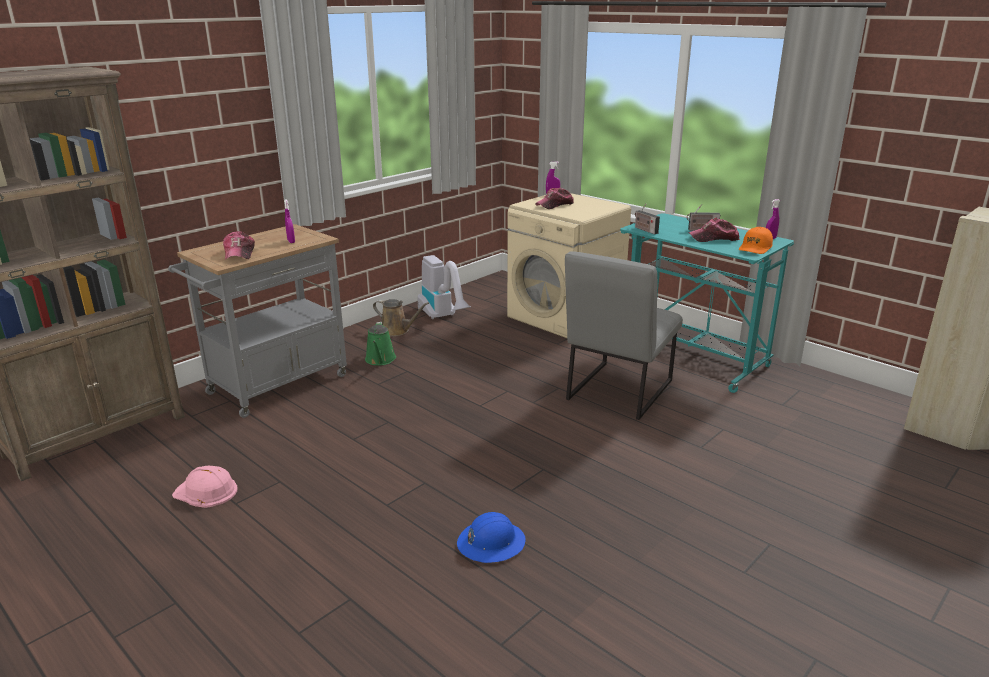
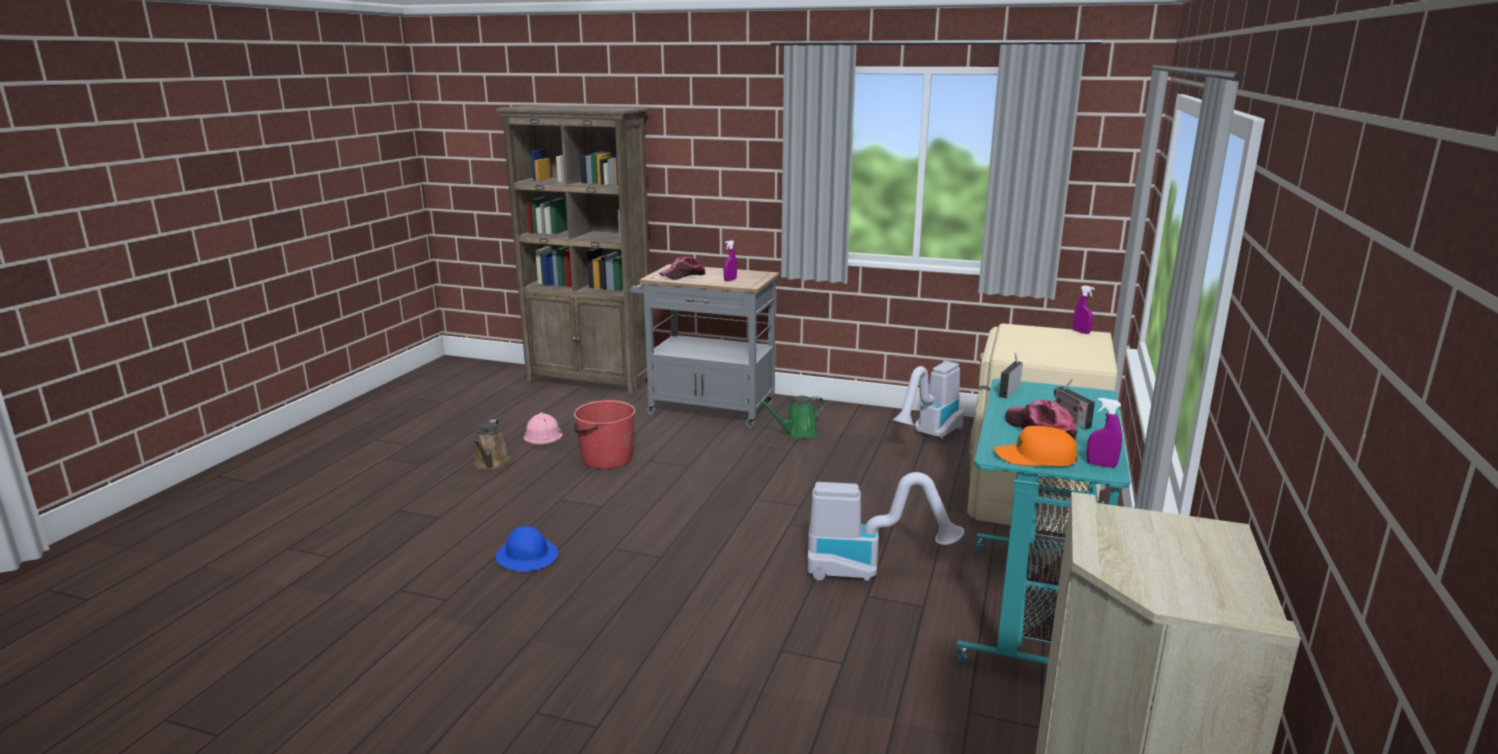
camera: 65 degrees right, 5 degrees down
(322, 462) = (606, 459): none -> red bucket
(397, 331) = (867, 424): brown watering can -> brown watering can (492, 464)
(555, 205) = (1037, 339): cap -> none
(617, 391) = (868, 570): grey chair -> vacuum cleaner

